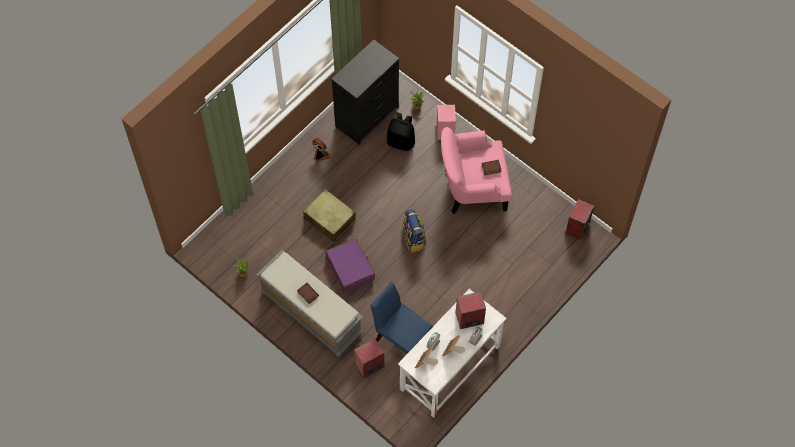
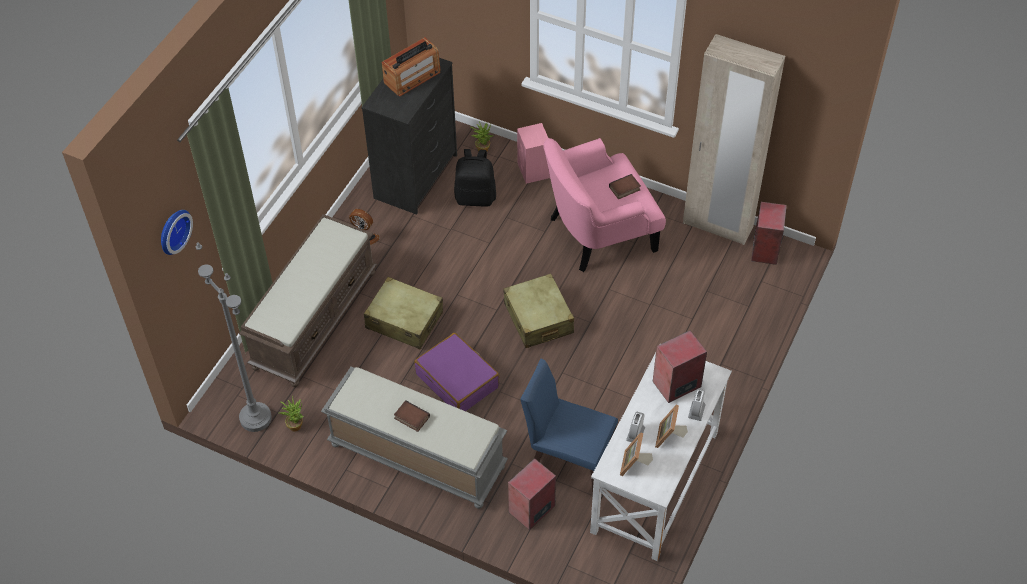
camera: 15 degrees left, 10 degrees down
(185, 155) = (172, 230): none -> wall clock
(220, 262) = (255, 418): none -> grey floor lamp
(274, 203) = (314, 318): none -> brown bench
(370, 64) = (412, 77): none -> radio
(414, 239) = (538, 319): backpack -> beige suitcase
(552, 202) = (717, 225): none -> beige wardrobe

